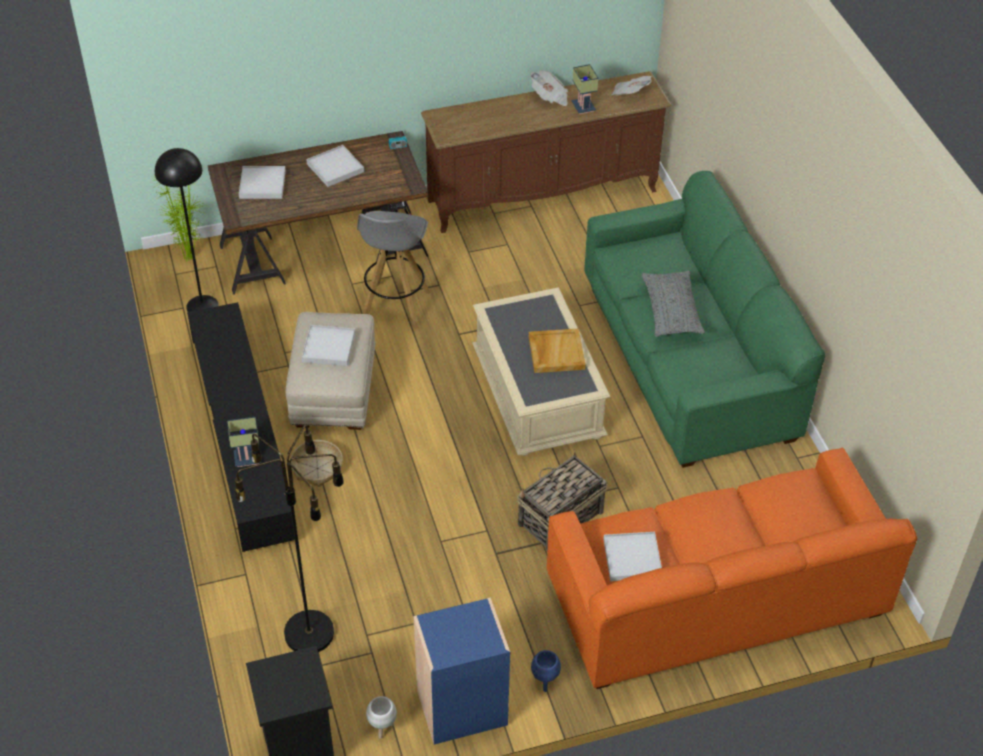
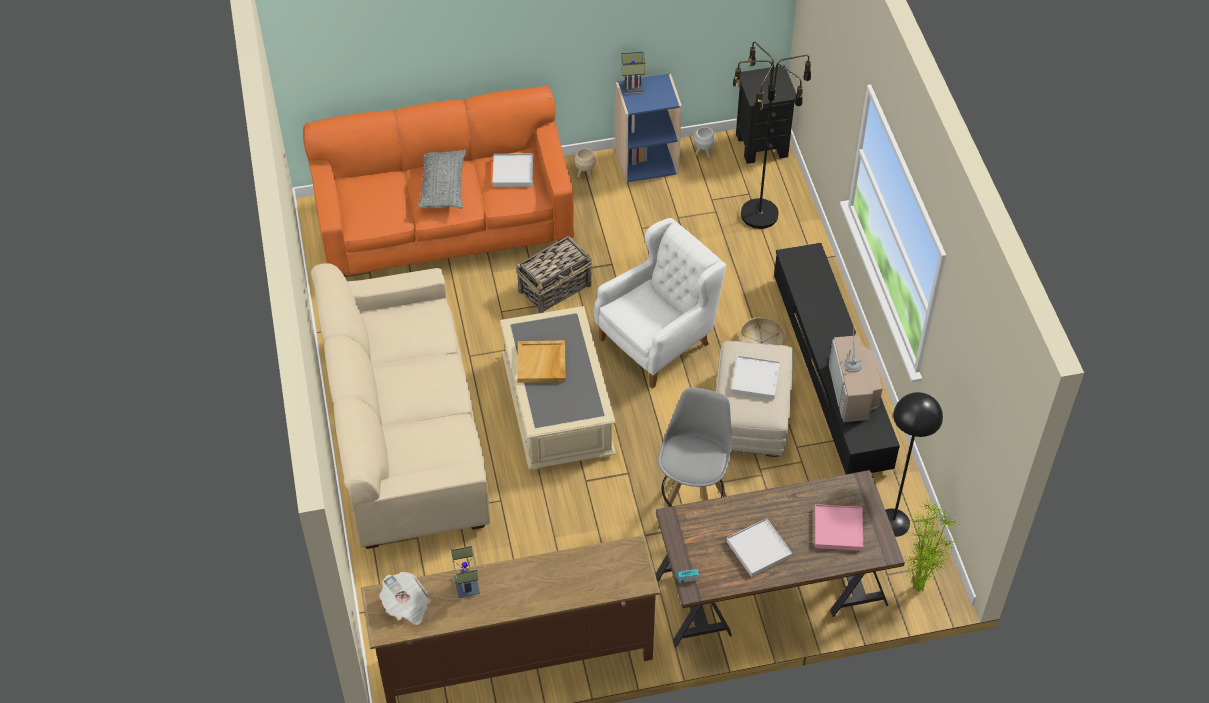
camera: 175 degrees left, 5 degrees up
(225, 358) = (853, 392): none -> television
(248, 457) = (819, 295): table lamp -> table lamp (631, 88)
(262, 184) = (838, 529): white tray -> pink tray
(435, 462) = (657, 342): none -> white armchair
(544, 682) = (585, 174): blue planter -> beige planter
(550, 97) = (504, 605): newspaper -> none
(671, 311) = (425, 384): grey pillow -> grey pillow (443, 186)
(687, 358) = (406, 432): green sofa -> beige sofa

